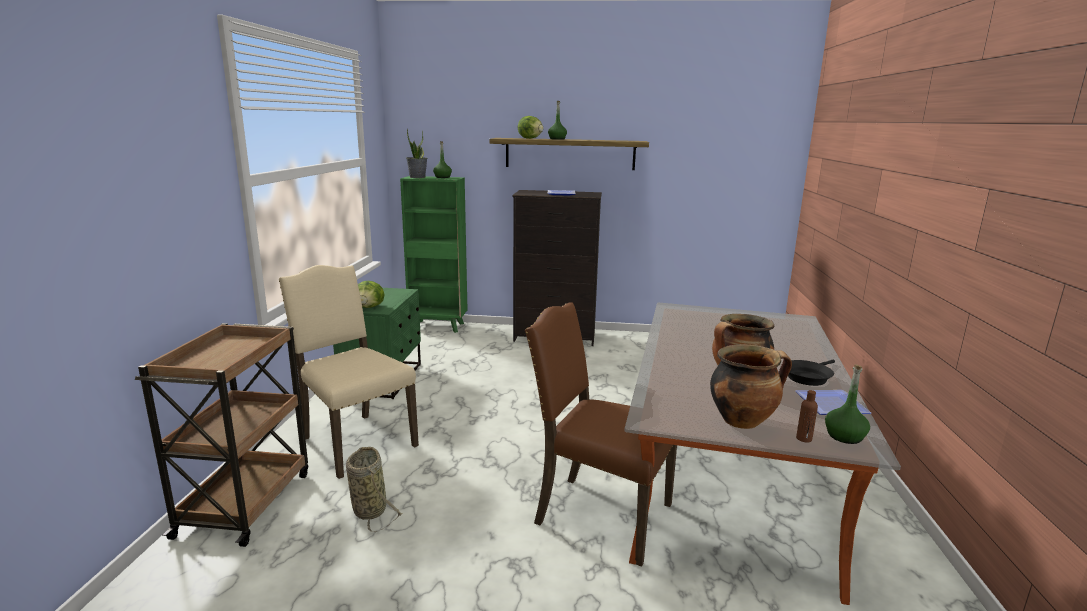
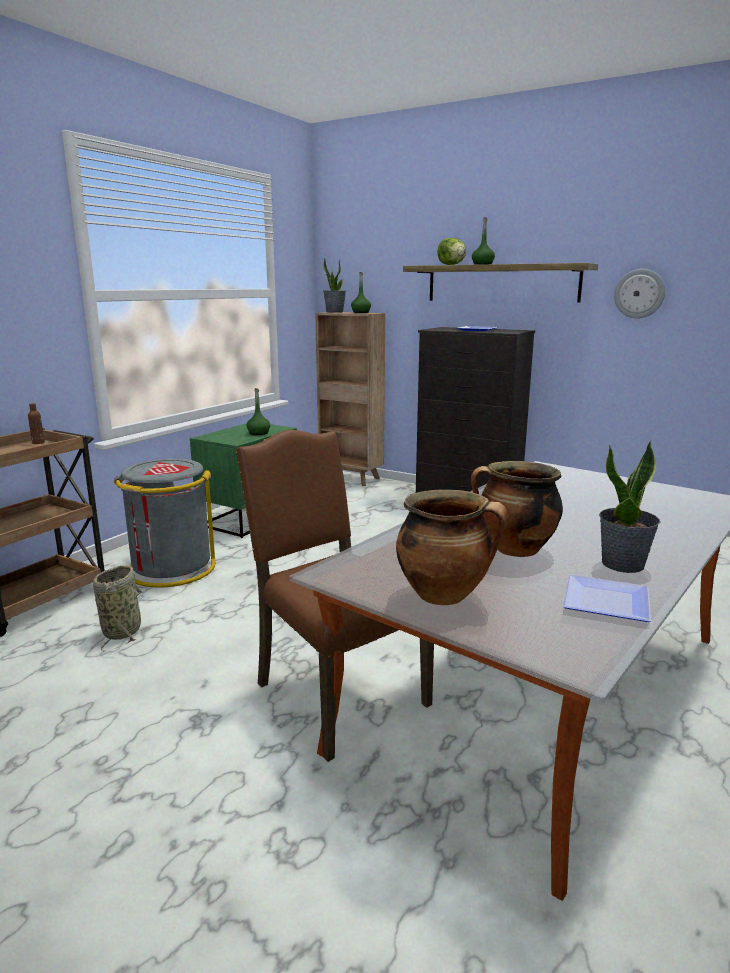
camera: 25 degrees right, 0 degrees up
(355, 441) = (171, 569): beige chair -> grey trash can
(370, 307) = (228, 438): lettuce -> none
(438, 326) = (351, 478): green bookcase -> brown bookcase
(678, 164) = (639, 293): none -> wall clock
(804, 438) = (499, 631): brown bottle -> brown bottle (38, 443)
(808, 377) = (623, 564): black frying pan -> potted plant
(844, 436) = (567, 641): green bottle -> green bottle (258, 433)

